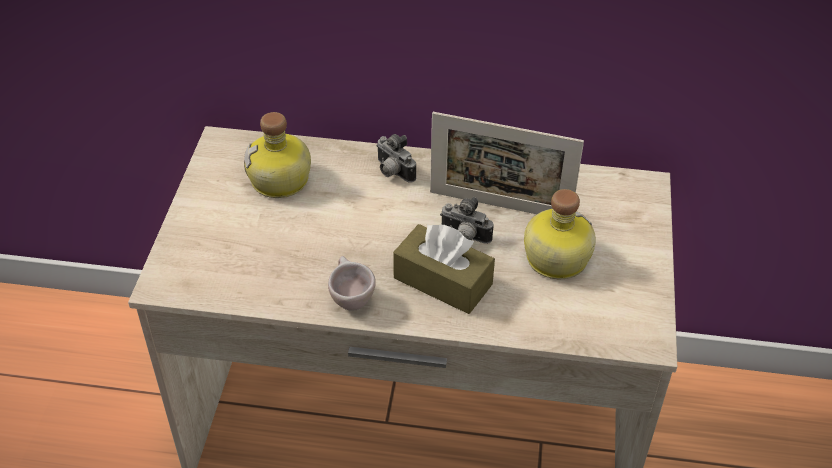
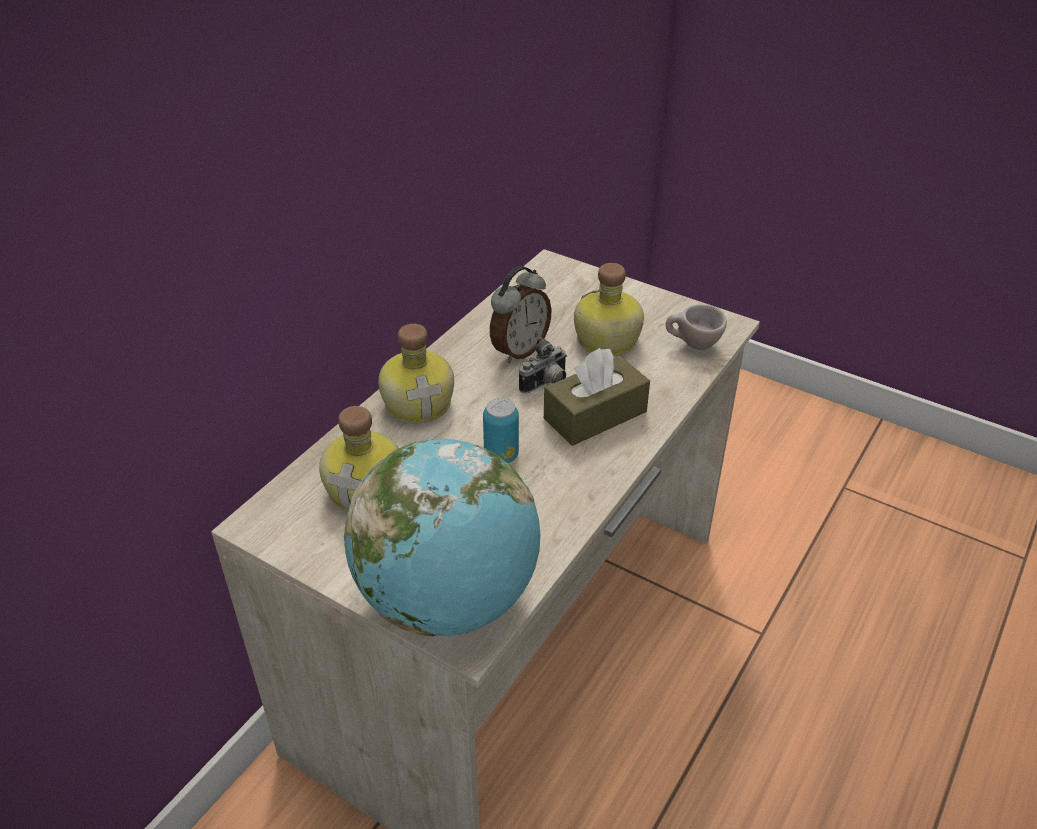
camera: 65 degrees left, 5 degrees down
(193, 262) = (448, 599): none -> globe
(349, 299) = (582, 485): beige cup -> beige cup (692, 346)
(357, 239) = (501, 455): none -> can
(392, 172) = (419, 402): camera -> bottle
(499, 206) = (519, 350): picture frame -> alarm clock

